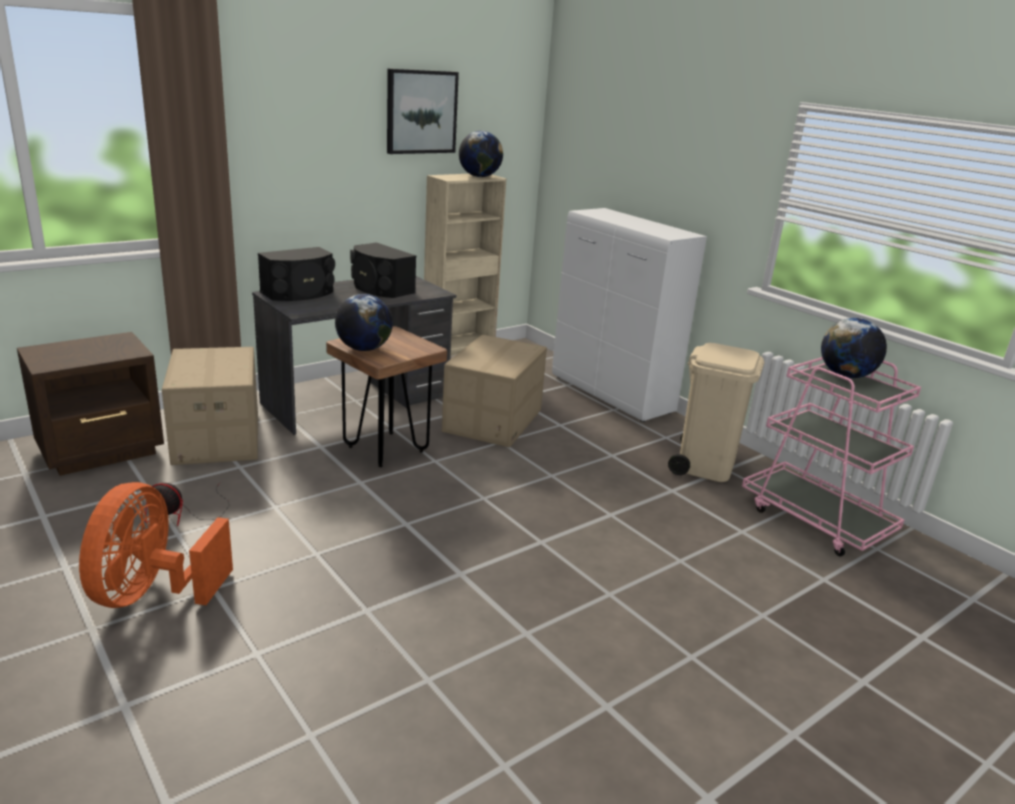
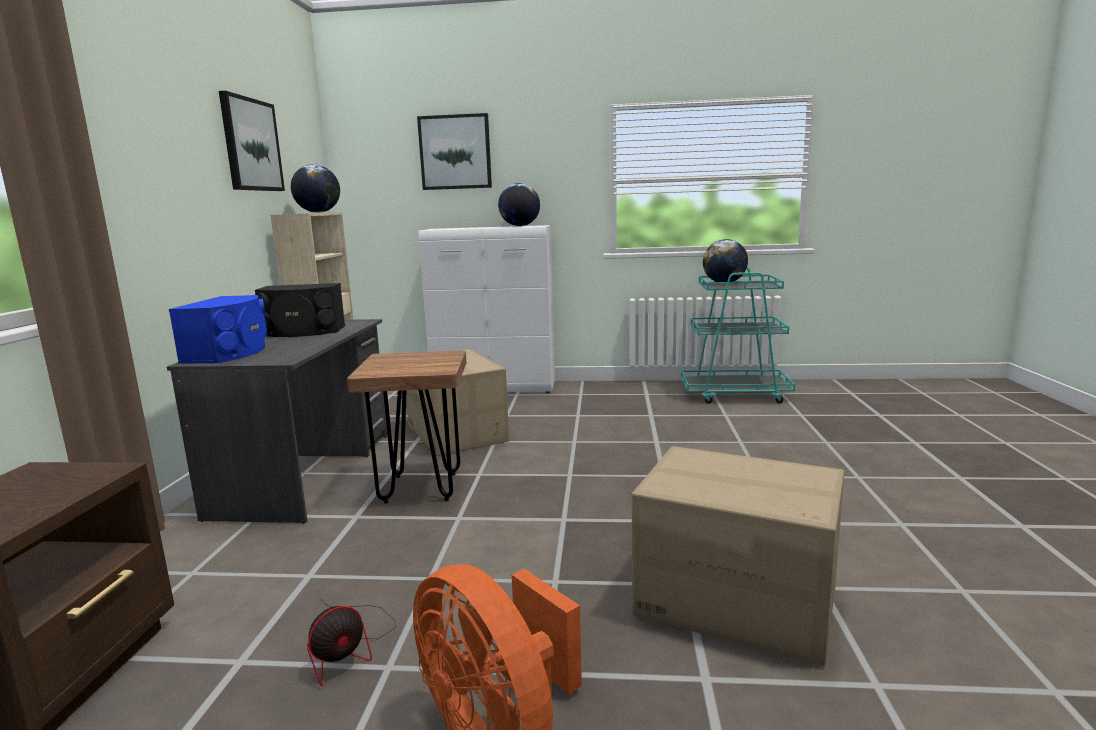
camera: 45 degrees left, 10 degrees down
(216, 438) = (215, 572): cardboard box -> cardboard box (735, 602)
(299, 293) = (230, 353): black speaker -> blue speaker
(363, 349) = (400, 370): globe -> globe (520, 226)
(640, 130) = (455, 152): none -> picture
(705, 465) = (633, 397): beige trash can -> none
(816, 520) = (735, 394): pink cart -> turquoise cart

